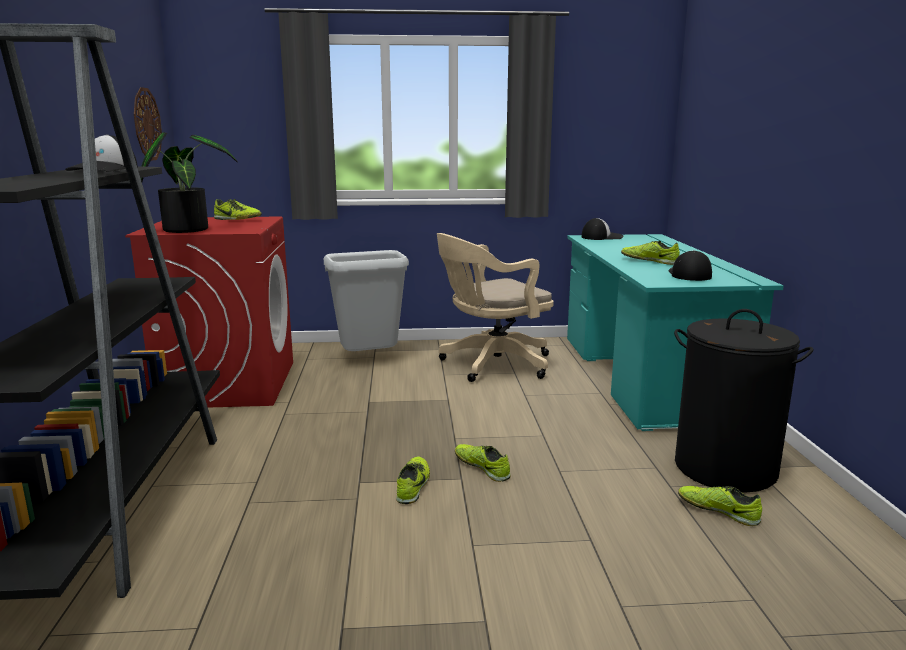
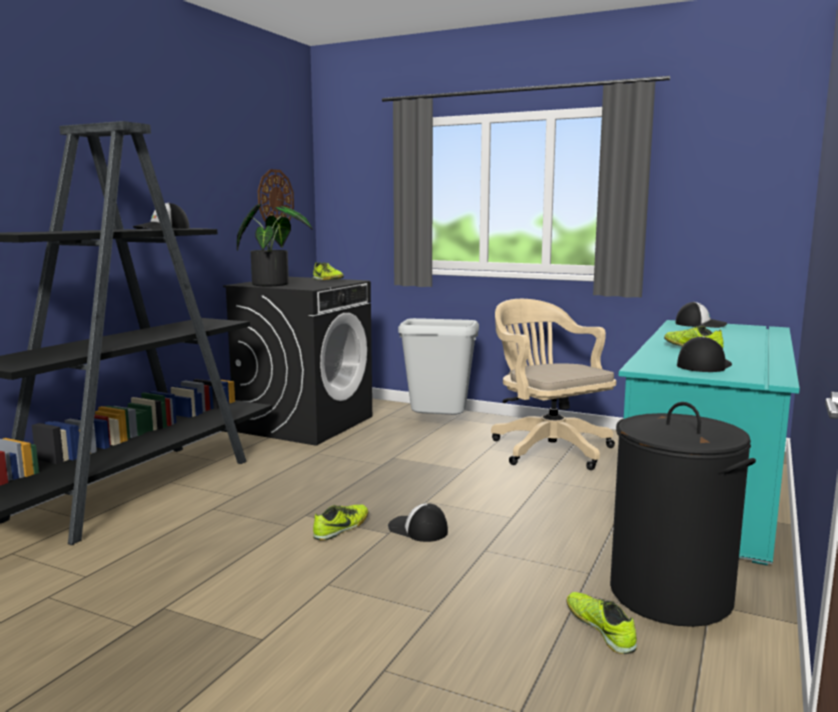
camera: 30 degrees right, 5 degrees down
(228, 384) = (305, 423): red washing machine -> black washing machine
(482, 467) = (417, 529): shoe -> cap
(491, 365) = (547, 448): beige office chair -> beige office chair turned 60 degrees clockwise

